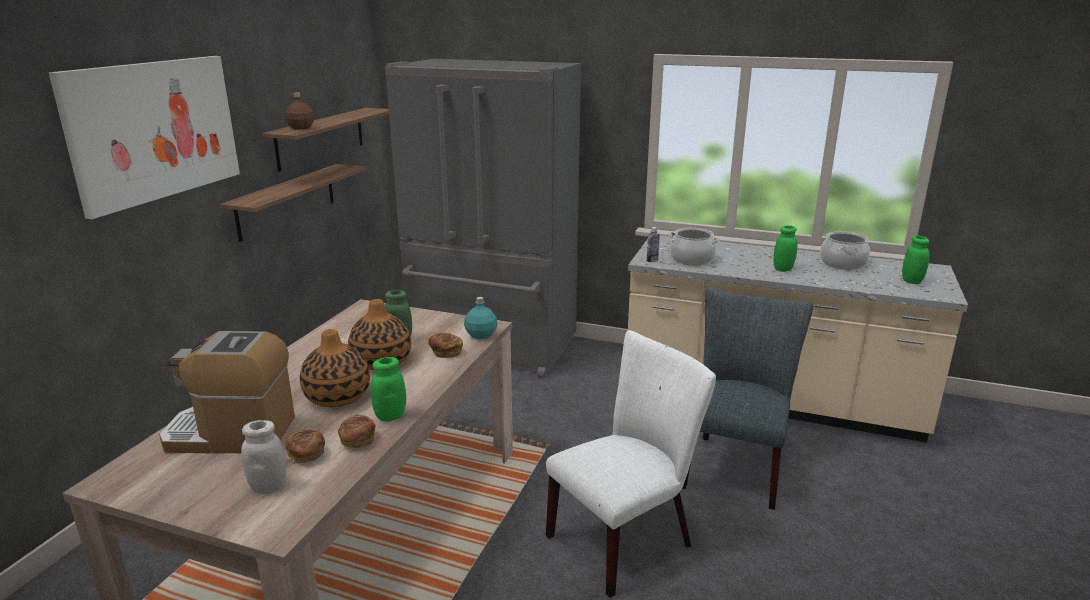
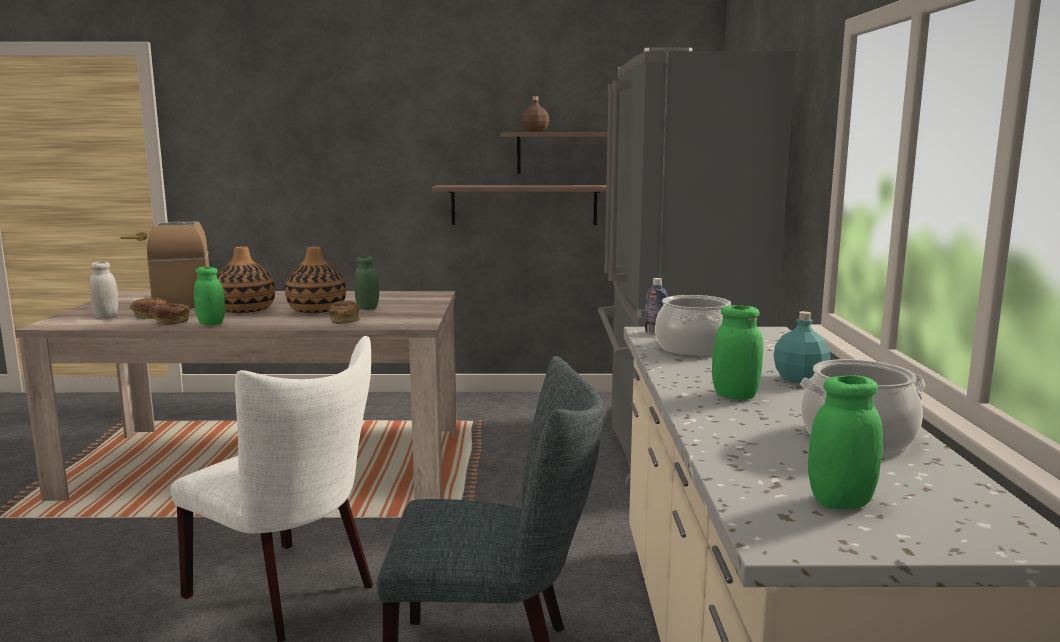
camera: 70 degrees right, 10 degrees down
(155, 130) = (380, 110): picture -> none
(481, 335) = (392, 325): turquoise bottle -> turquoise bottle (799, 379)

